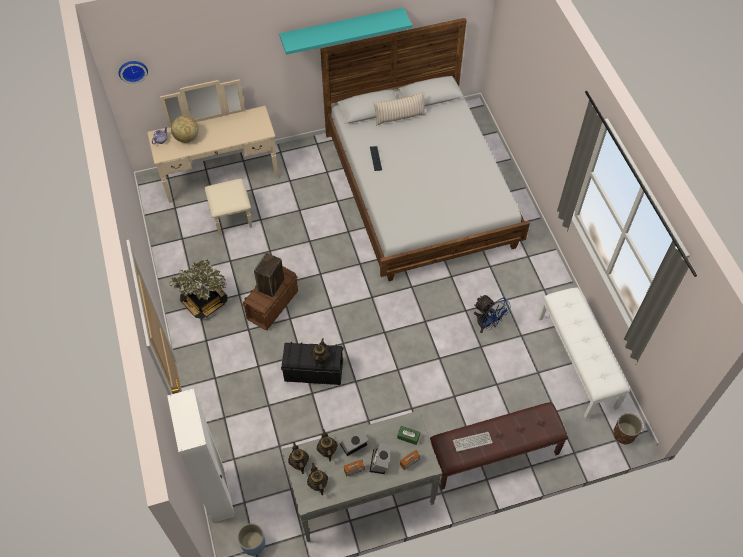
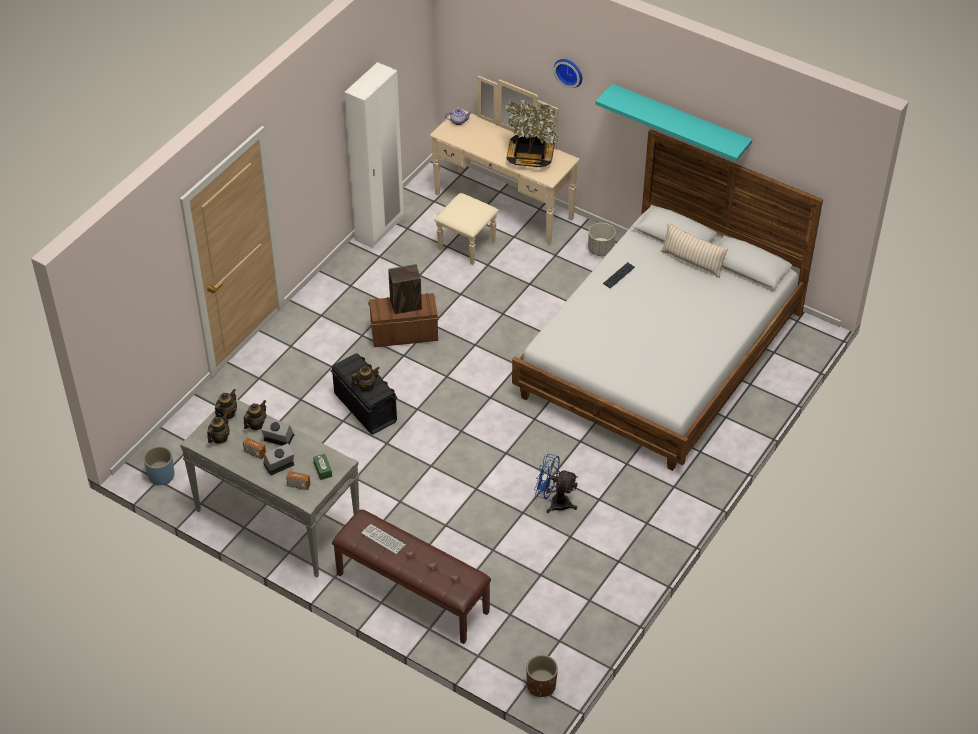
camera: 50 degrees right, 10 degrees down
(132, 70) = (463, 31): wall clock -> wall clock (569, 71)
(187, 138) = (480, 135): globe -> none
(204, 302) = (358, 288): potted plant -> potted plant (530, 157)
(218, 495) = (184, 423): white wardrobe -> white wardrobe (380, 229)
(309, 156) = (600, 250): none -> grey planter
(487, 324) = (554, 502): blue fan -> blue fan turned 105 degrees clockwise
(577, 362) = (587, 600): white bench -> none

